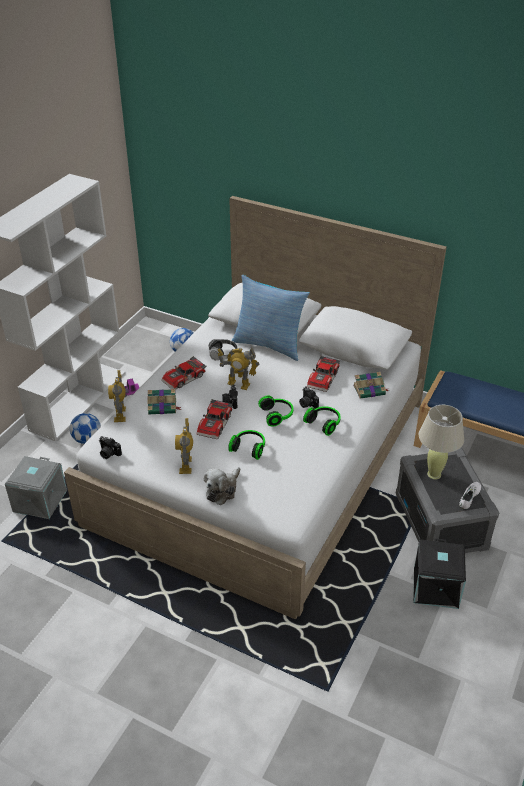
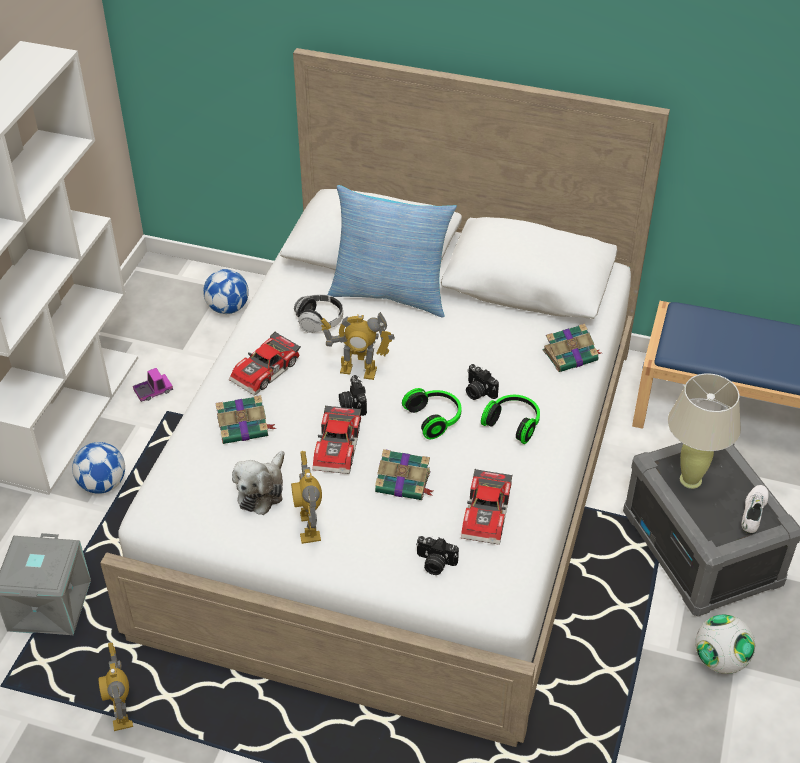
camera: 10 degrees left, 5 degrees up
(108, 453) = (174, 523): camera -> camera (435, 563)
(120, 414) = (176, 450): toy robot -> toy robot (122, 712)
(222, 490) = (380, 562): plush toy -> plush toy (262, 490)
(249, 448) = (404, 482): headphones -> book
(324, 378) = (494, 344): toy car -> toy car (488, 514)
(436, 588) = (720, 660): black storage box -> football

